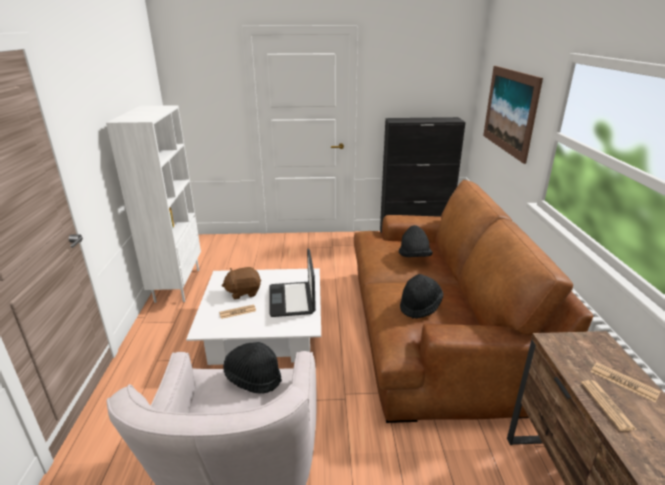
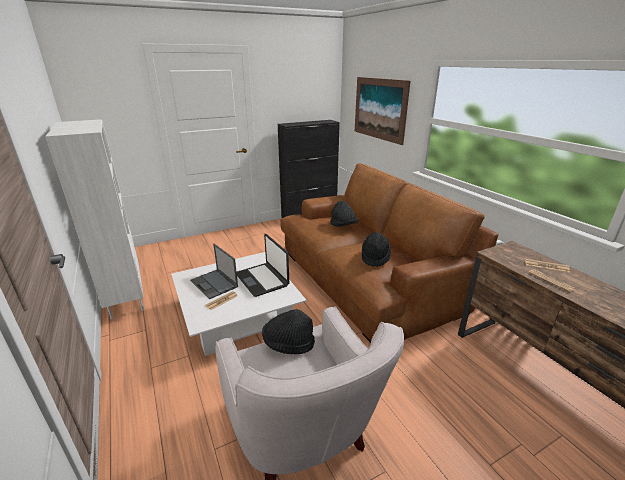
camera: 25 degrees left, 0 degrees up
(243, 292) = (214, 284): brown plush toy -> laptop

